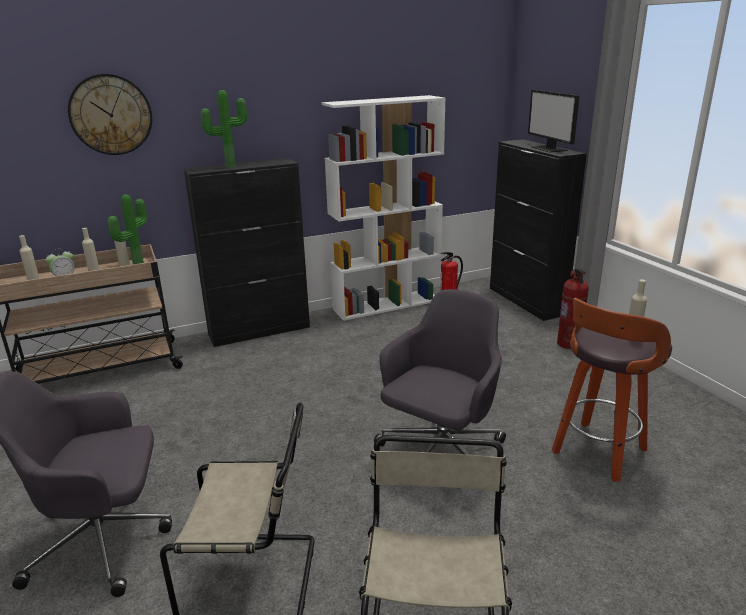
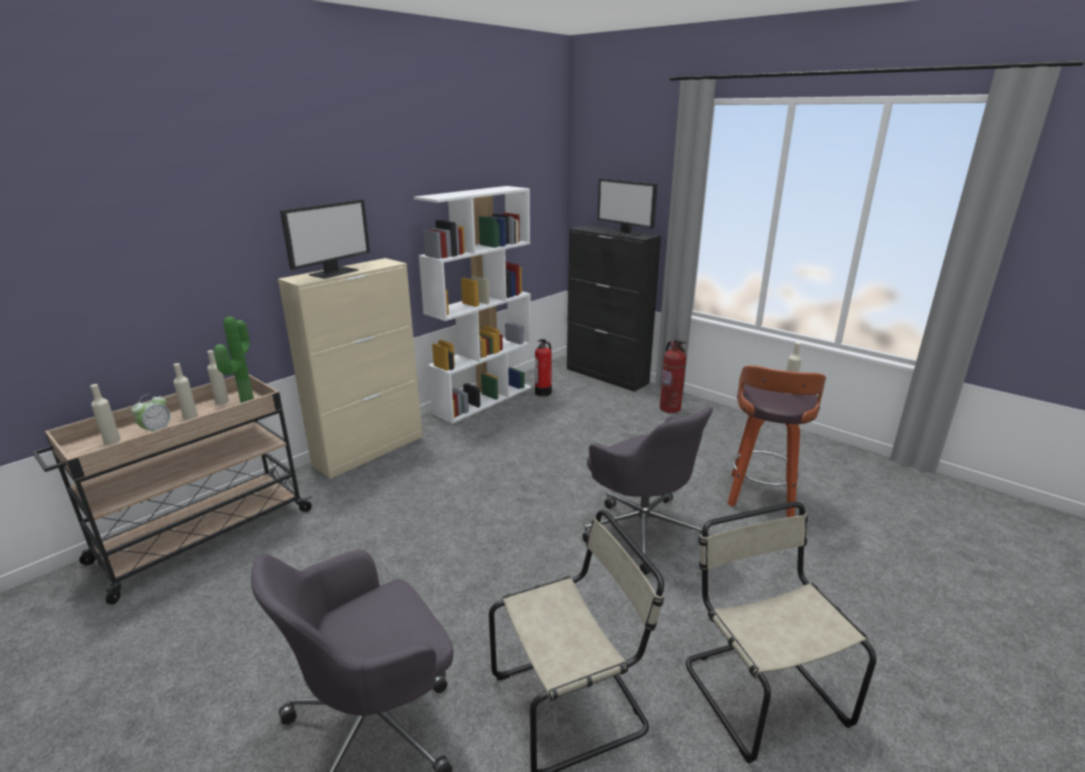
camera: 25 degrees left, 0 degrees up
(111, 114) = (187, 220): wall clock -> none
(230, 166) = (333, 272): potted plant -> monitor
(260, 330) = (370, 450): black cabinet -> beige cabinet
(440, 452) = (642, 530): grey office chair -> grey office chair turned 135 degrees clockwise

